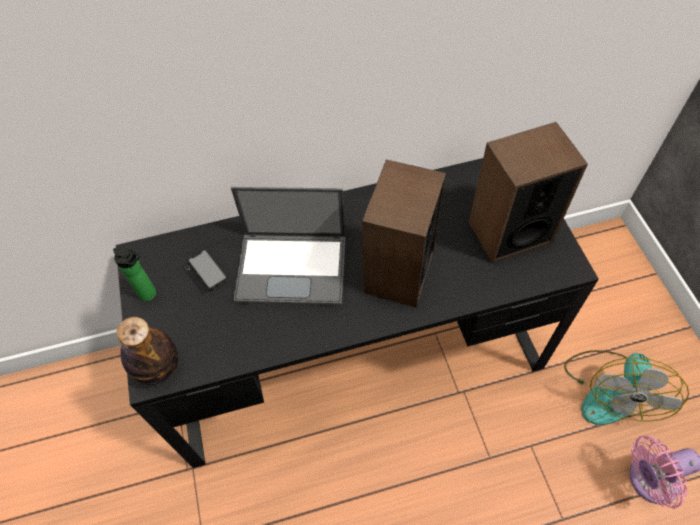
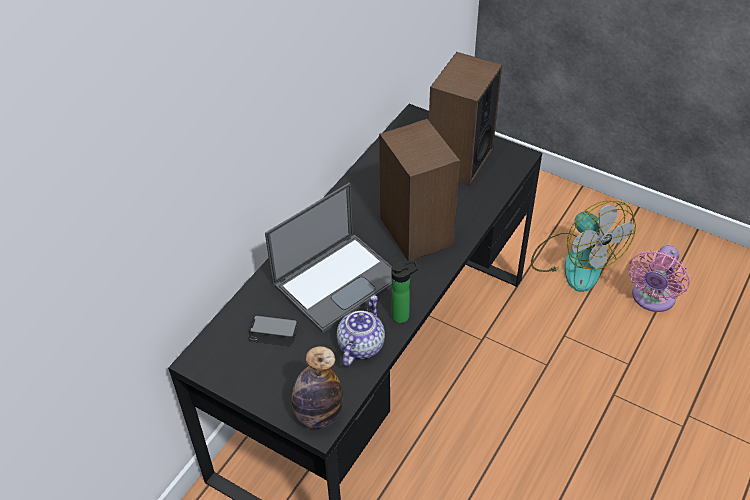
camera: 45 degrees left, 10 degrees down
(150, 295) = (246, 377): bottle -> bottle (403, 315)
(249, 336) = (360, 345): none -> teapot

